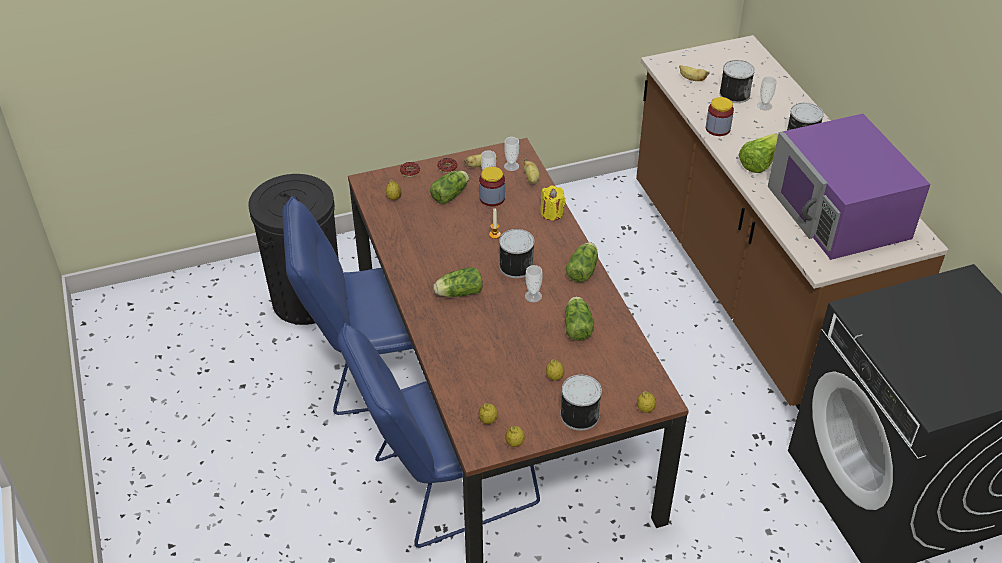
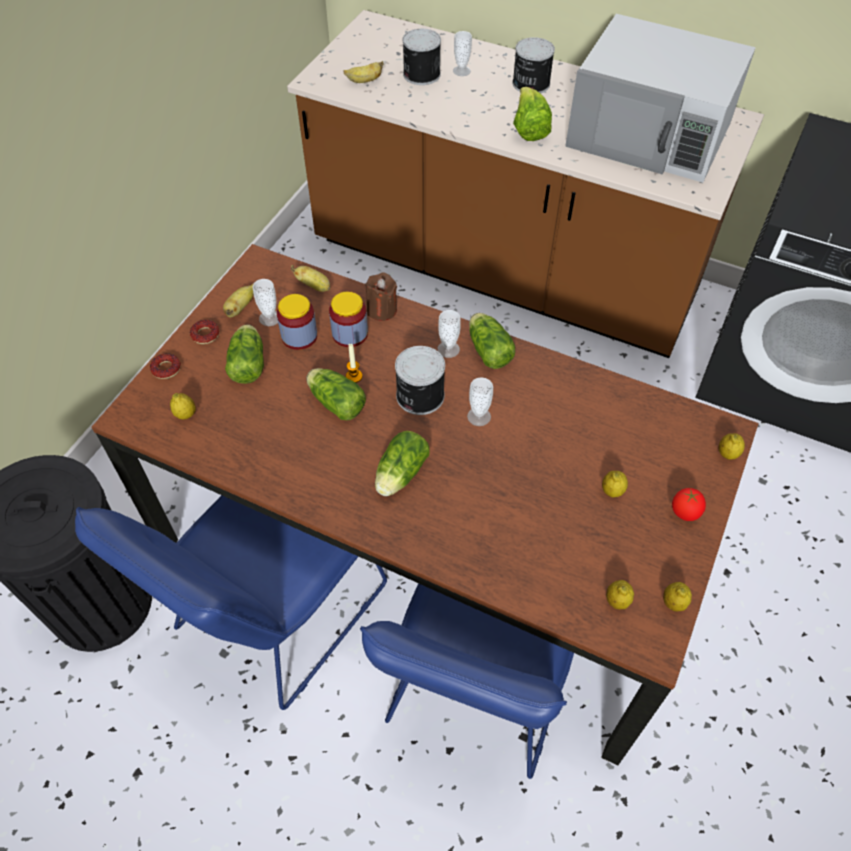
camera: 45 degrees left, 10 degrees up
(511, 166) = (275, 286): cup -> cup (448, 349)
(552, 213) = (382, 310): yellow candle -> brown candle
(577, 325) = (560, 415): lettuce -> lettuce (335, 402)
(578, 414) = (684, 513): can -> tomato
(717, 129) = (451, 116): jar -> jar (350, 334)
(839, 212) = (650, 134): purple microwave -> white microwave

